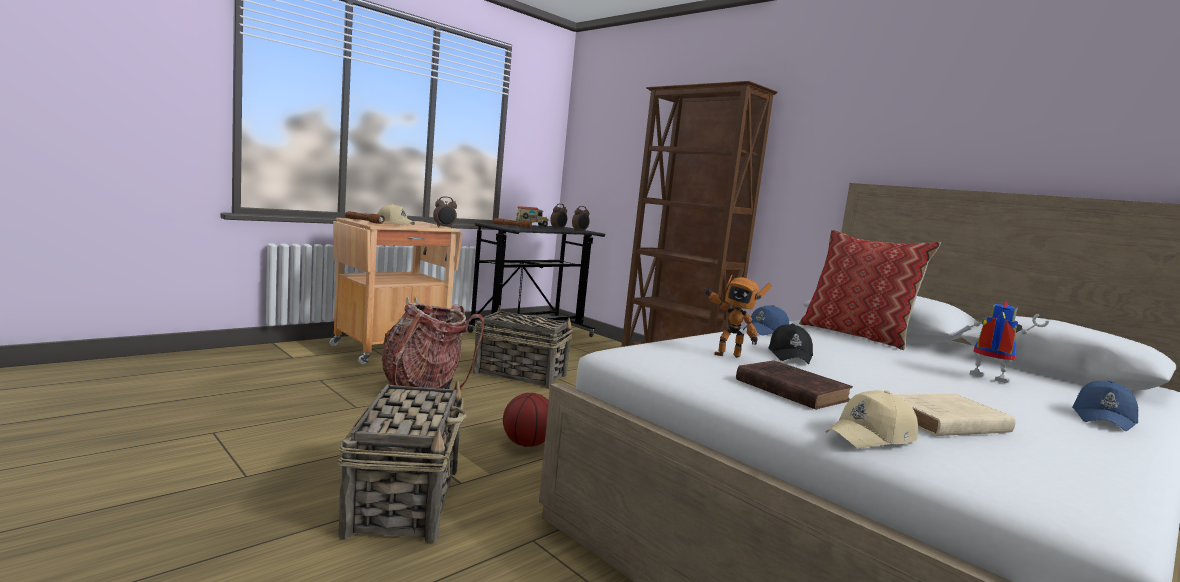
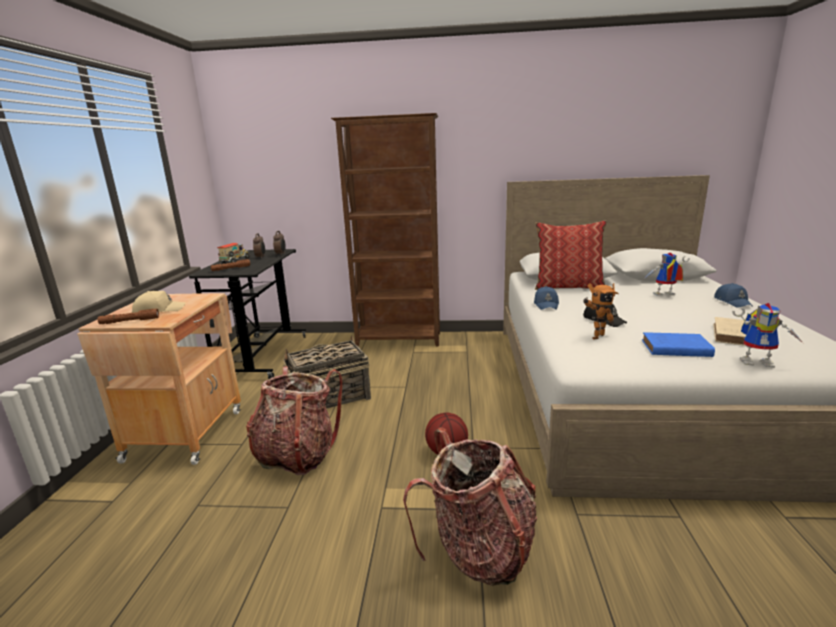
camera: 40 degrees left, 10 degrees up
(405, 499) = (480, 549): basket -> backpack
(444, 227) = (208, 296): alarm clock -> none
(788, 389) = (674, 348): brown book -> blue book
(872, 436) = (758, 362): beige cap -> toy robot

